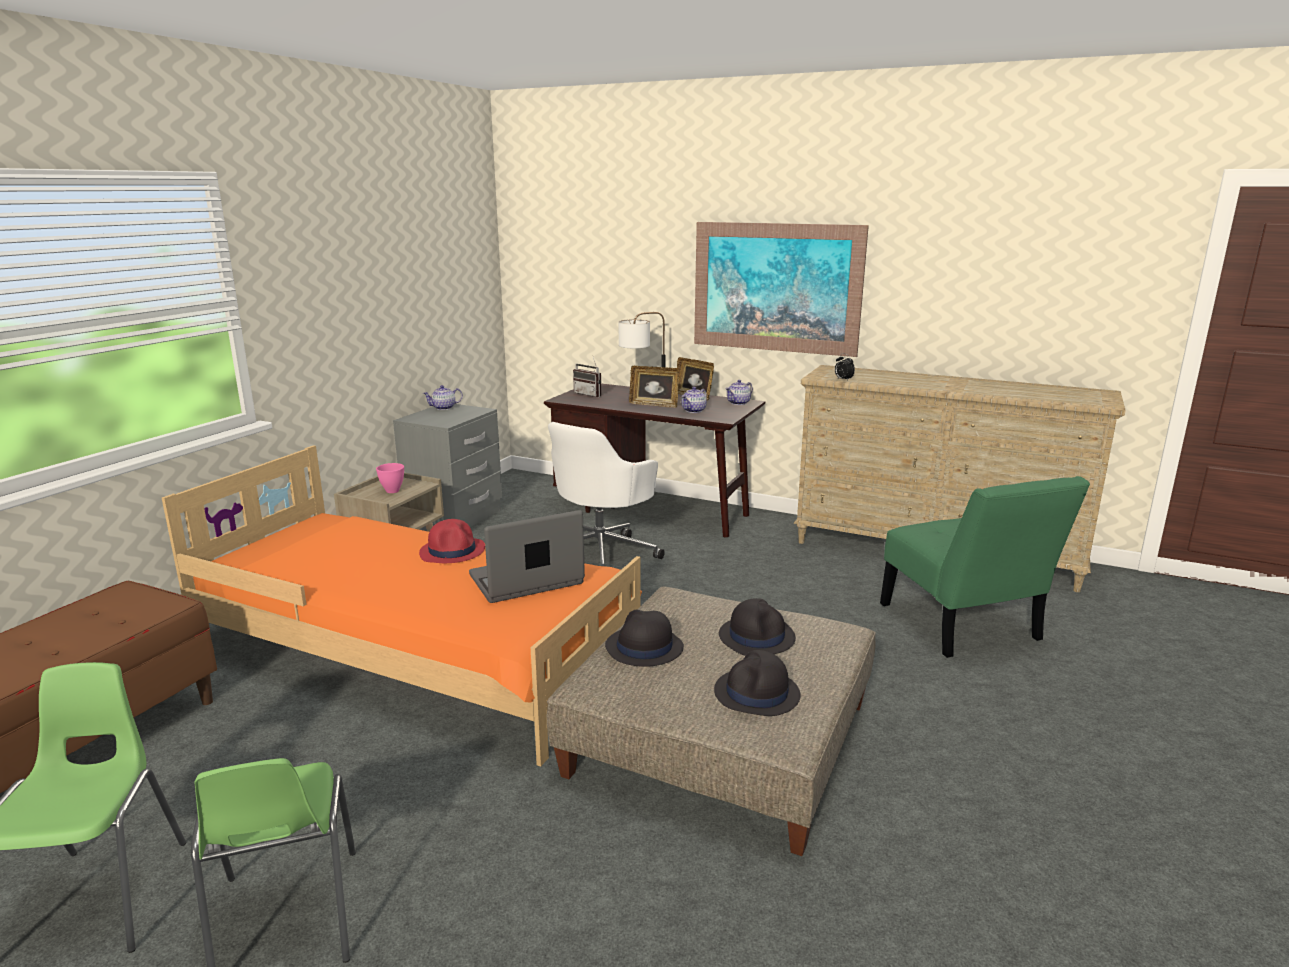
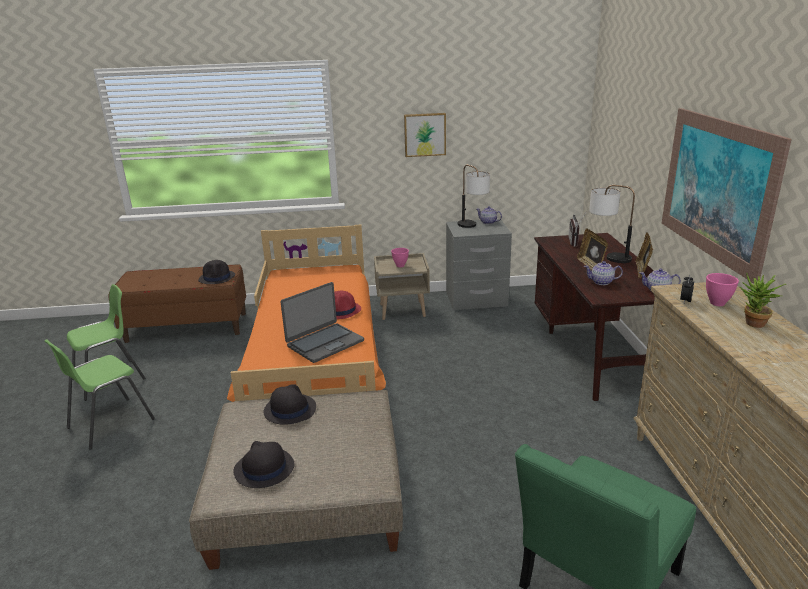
camera: 60 degrees right, 5 degrees up
(353, 293) = (424, 134): none -> picture
(440, 415) = (472, 227): none -> table lamp
(526, 580) = (324, 343): laptop -> laptop turned 105 degrees clockwise
(602, 553) = (496, 362): white office chair -> none
(756, 636) = (338, 446): black hat -> black hat (217, 278)
(857, 375) = (717, 303): none -> pink bowl
(902, 378) = (752, 324): none -> potted plant

